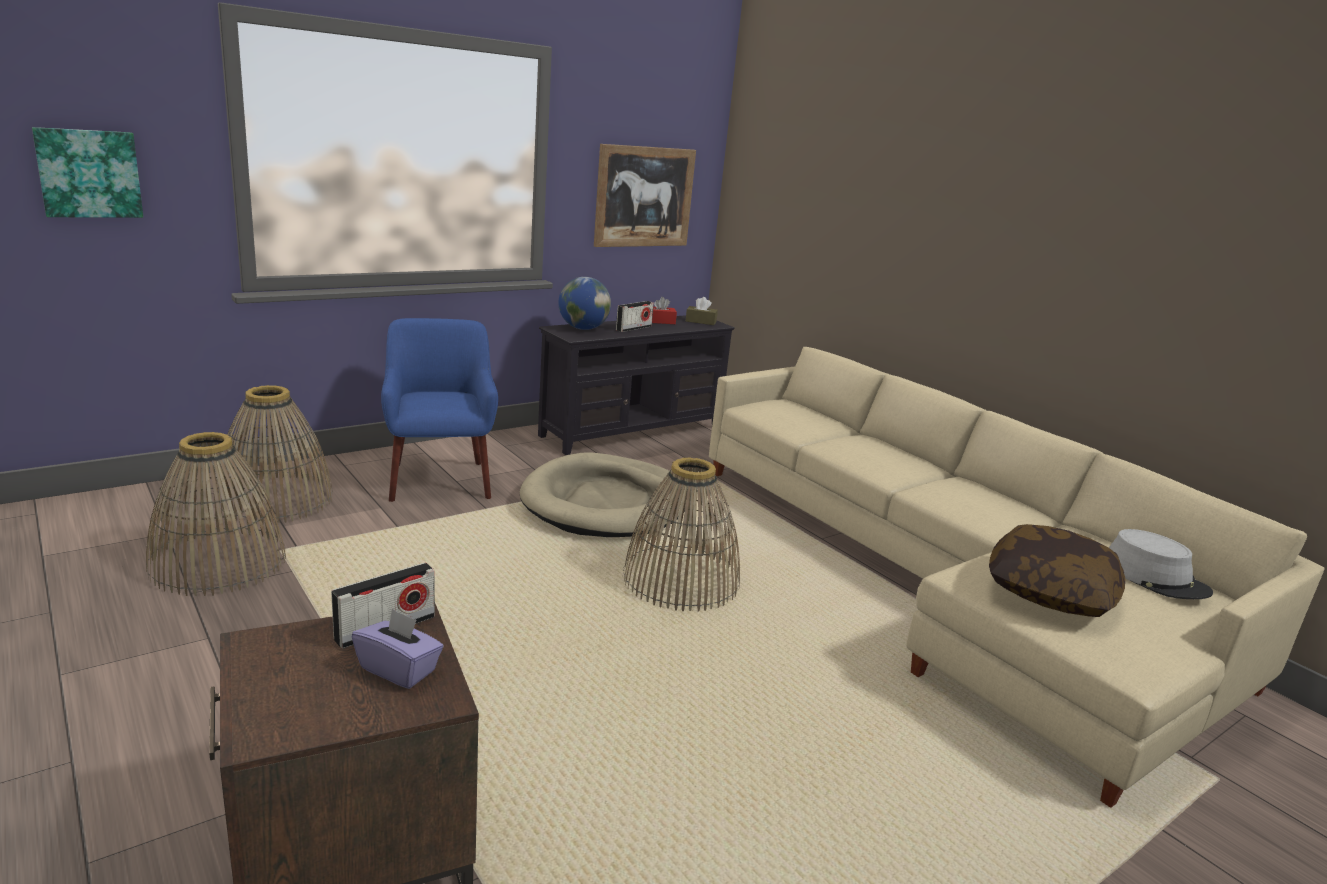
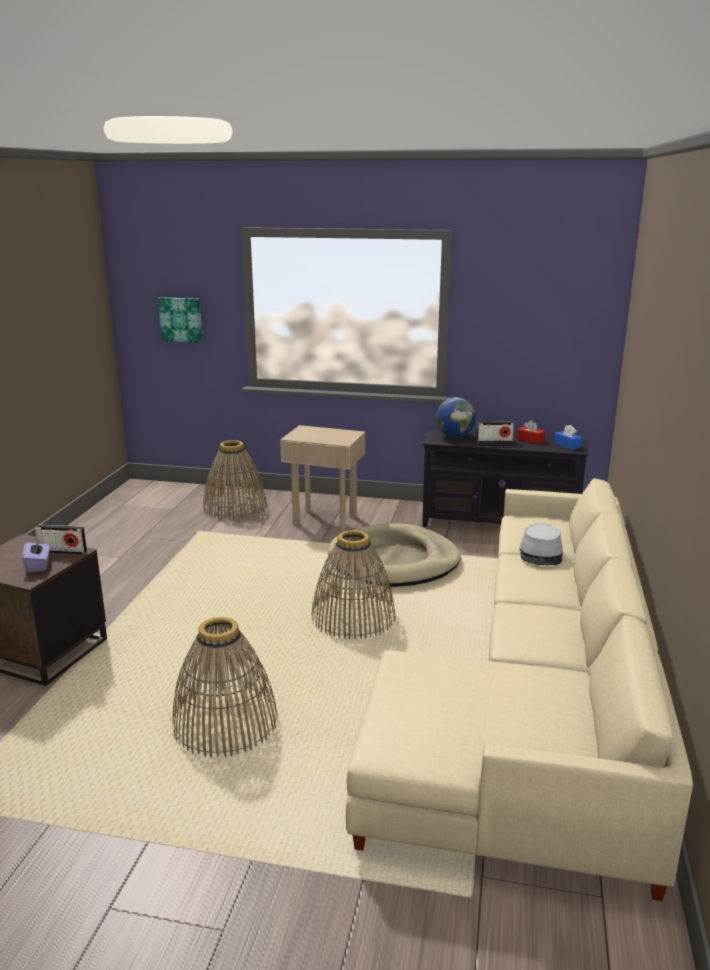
camera: 50 degrees right, 0 degrees up
(218, 563) = (169, 528): basket -> basket (225, 722)
(439, 480) = (324, 520): blue armchair -> beige side table
(644, 197) = (539, 338): picture -> none
(700, 321) = (567, 445): brown tissue box -> blue tissue box
(1049, 590) = (435, 689): pillow -> none
(1155, 577) = (548, 724): grey hat -> grey hat (541, 554)

